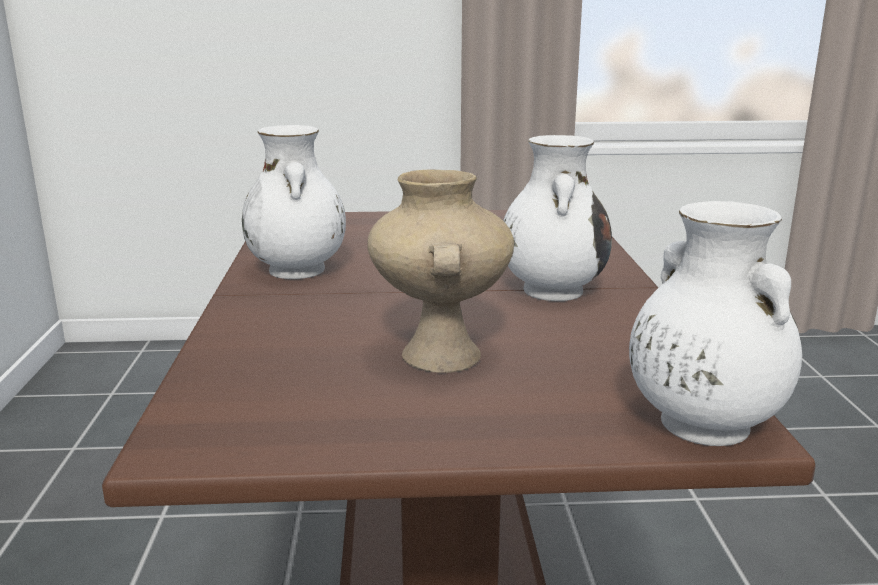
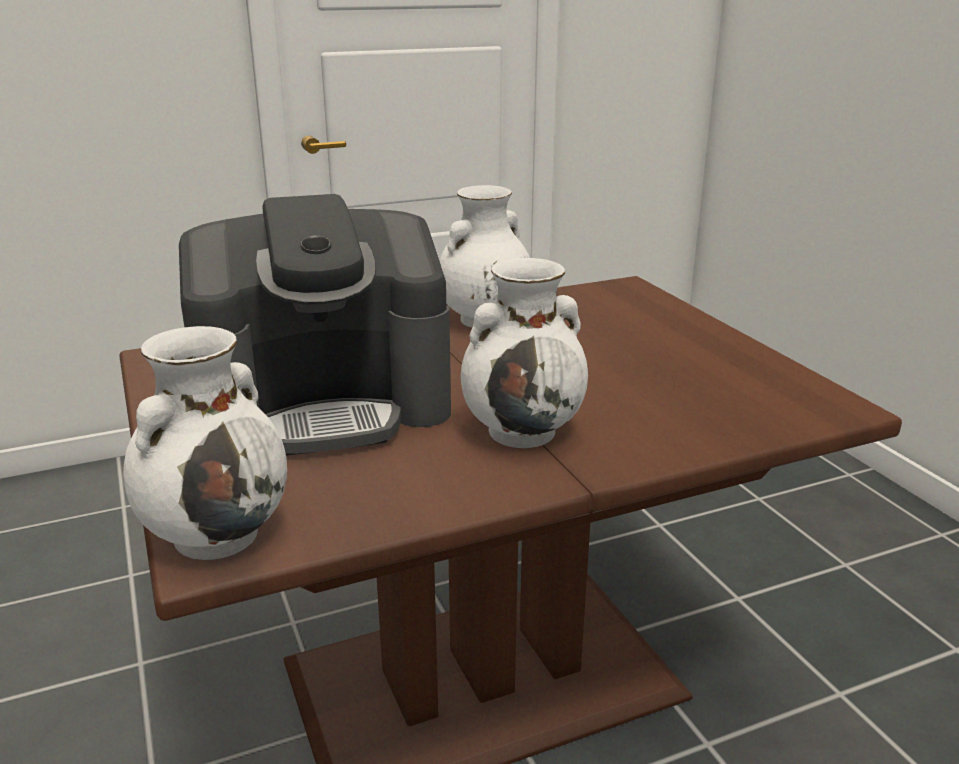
camera: 70 degrees right, 5 degrees up
(439, 354) = (325, 404): beige vase -> coffee machine

